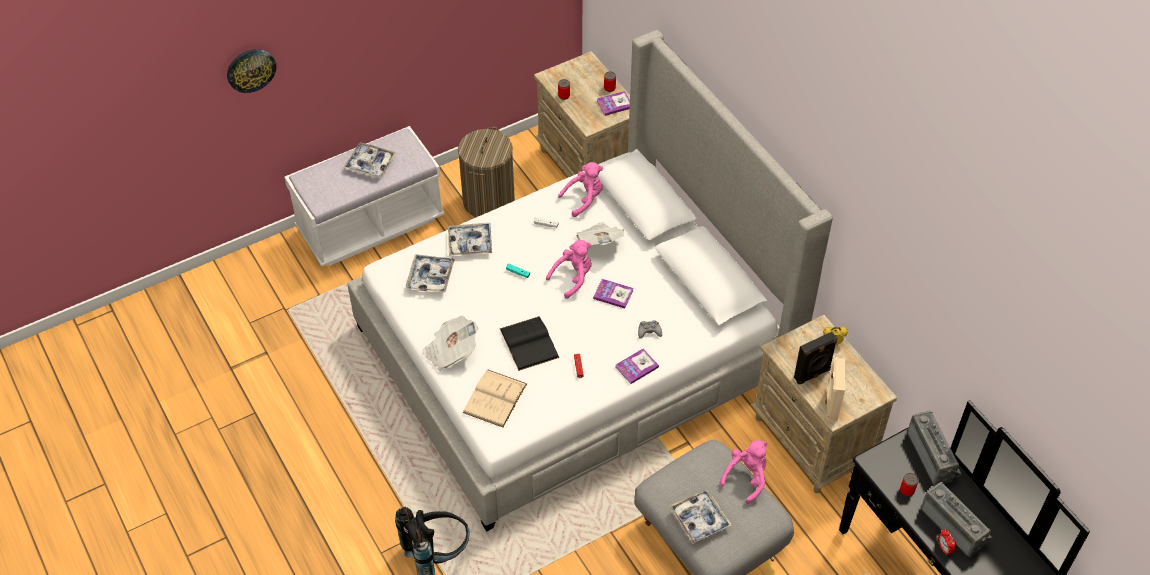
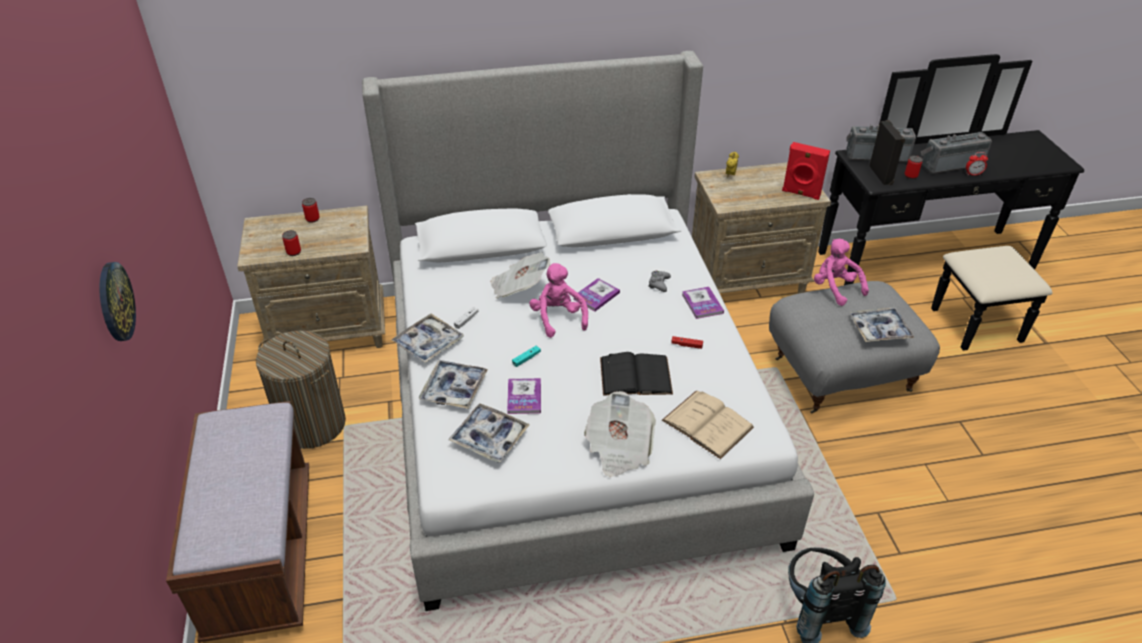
camera: 70 degrees left, 10 degrees down
(251, 70) = (66, 432): wall clock -> wall clock (115, 301)
(370, 164) = (234, 465): tray -> tray (428, 343)
(370, 225) = (261, 554): white bench -> brown bench
(584, 199) = (448, 283): pink plush toy -> none
(614, 104) = (339, 221): book -> book (524, 397)
(812, 374) = (763, 194): black speaker -> black speaker (881, 175)
(831, 405) = (801, 194): beige speaker -> red speaker

